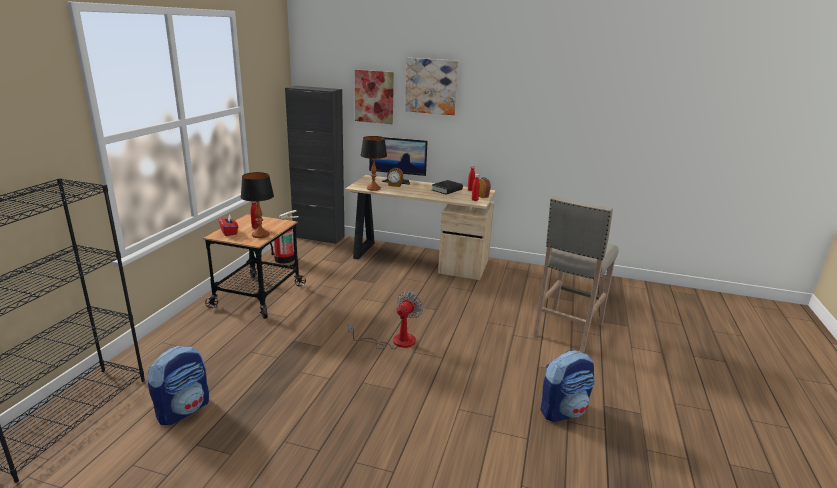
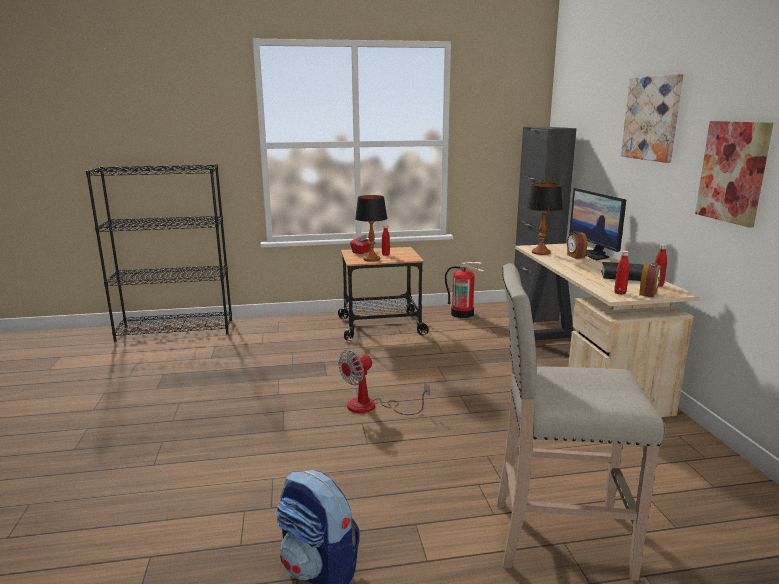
camera: 65 degrees right, 5 degrees down
(184, 409) = (201, 356): backpack -> none
(374, 97) = (601, 137): picture -> picture (733, 172)
(395, 341) = (372, 407): fan -> fan turned 135 degrees clockwise

